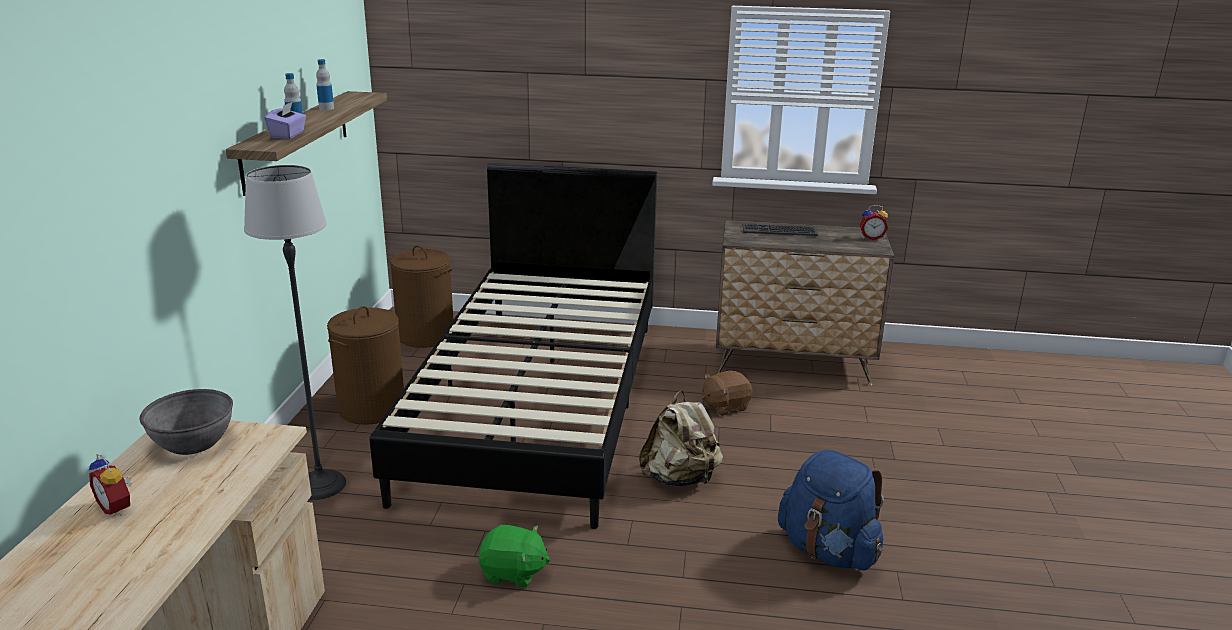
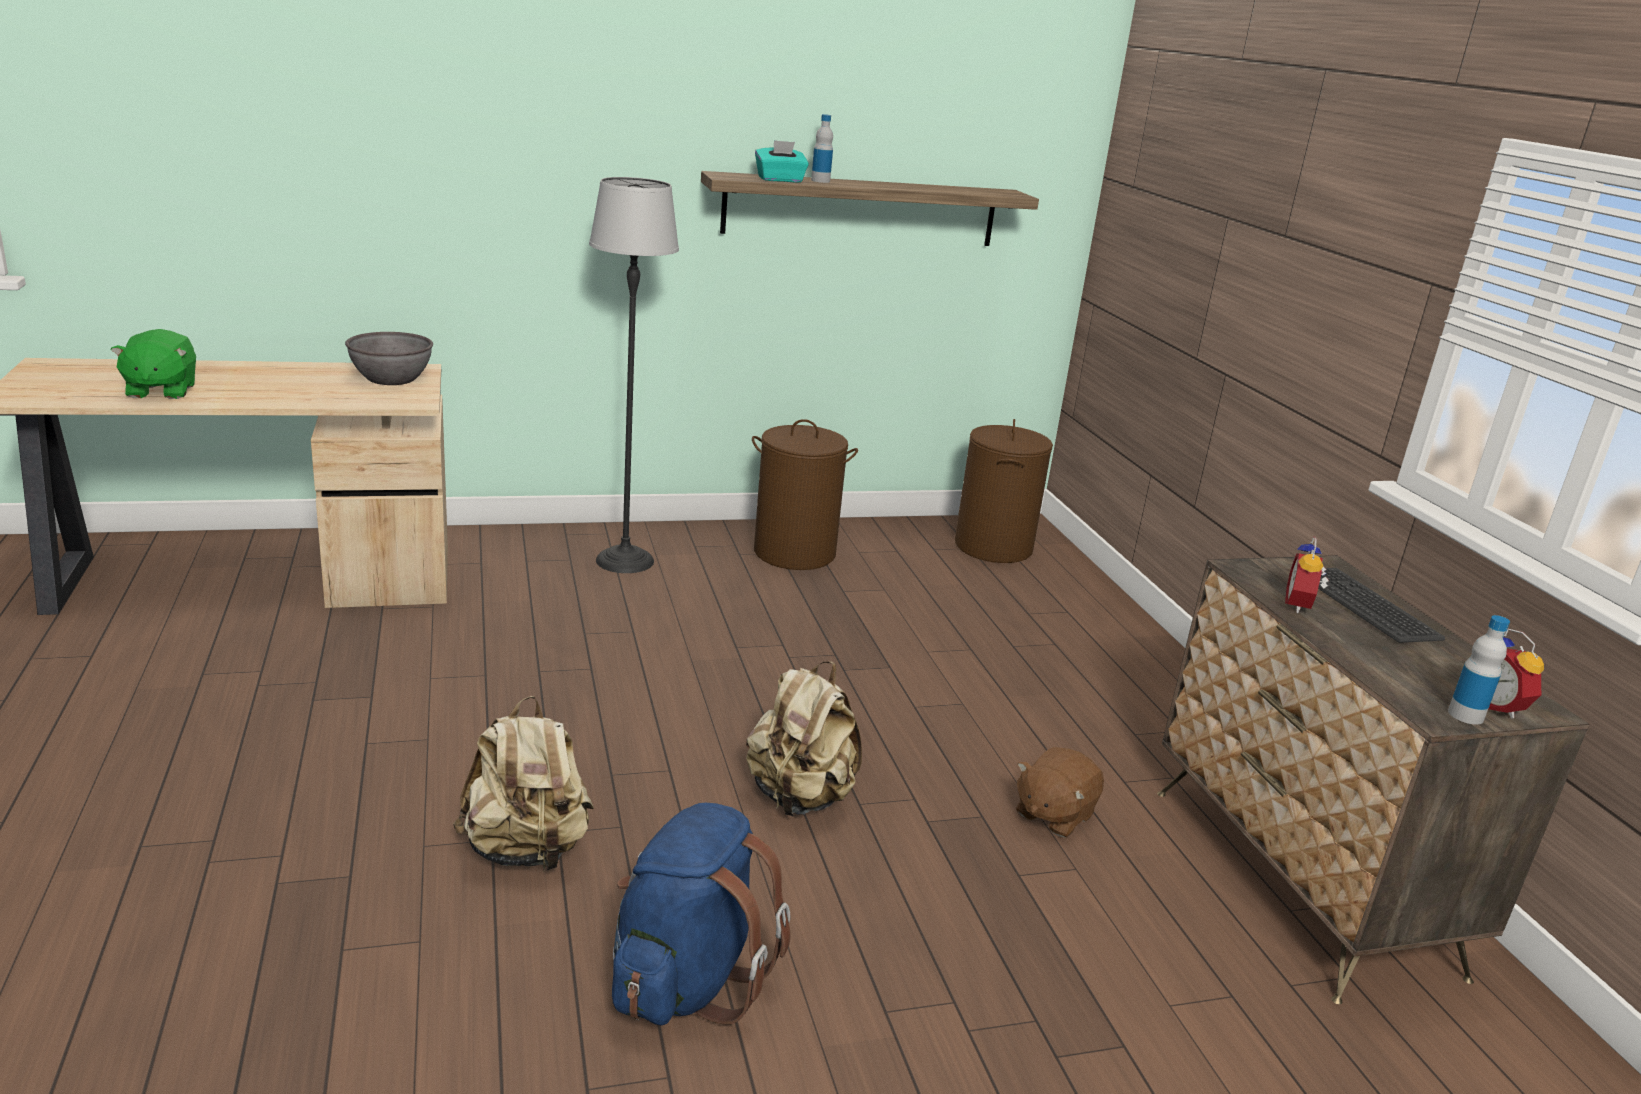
camera: 65 degrees right, 0 degrees up
(118, 507) = (275, 375): alarm clock -> alarm clock (1300, 606)
(288, 135) = (780, 180): purple tissue box -> turquoise tissue box
(326, 108) = (916, 186): bottle -> bottle (1465, 715)
(513, 573) = (516, 701): green plush toy -> green plush toy (160, 391)
(538, 403) = (905, 650): black bed -> none
(697, 592) = (526, 850): none -> beige backpack
(725, 406) = (1053, 814): brown plush toy -> brown plush toy turned 90 degrees counterclockwise

